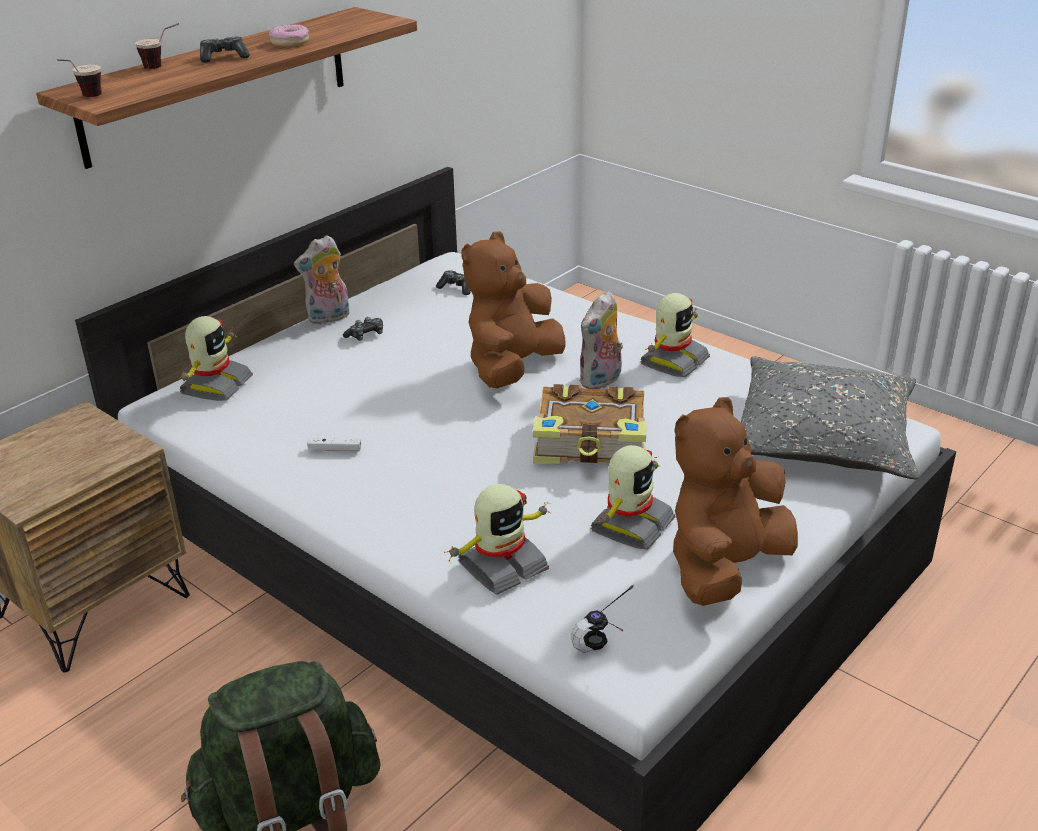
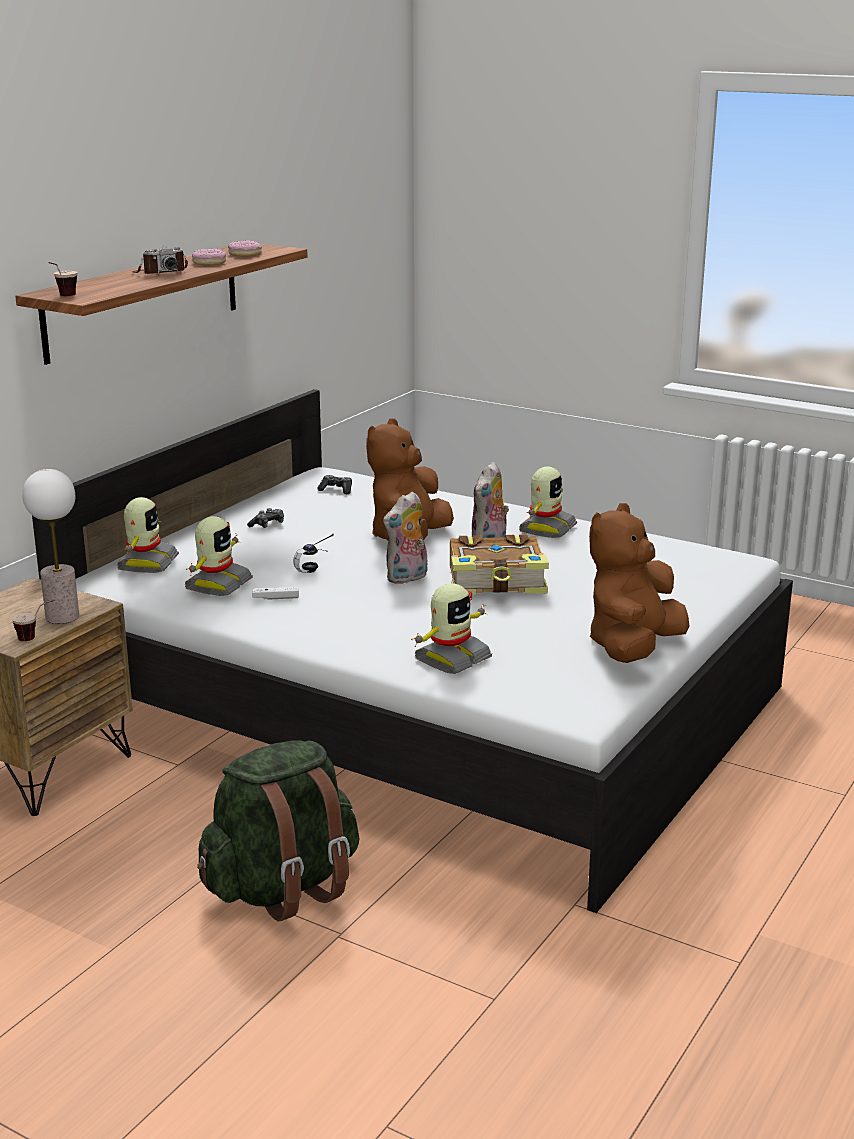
camera: 10 degrees left, 10 degrees down
(91, 464) = (62, 616): none -> table lamp
(163, 67) = (112, 278): cup -> cup (36, 637)
(224, 57) = (160, 272): game controller -> camera
(328, 318) = (227, 515): plush toy -> plush toy (407, 578)
(339, 28) = (245, 254): none -> donut
(612, 643) = (558, 696): headphones -> headphones (321, 569)
(630, 525) = (548, 628): toy robot -> toy robot (217, 584)
(823, 439) = (687, 569): grey pillow -> none

